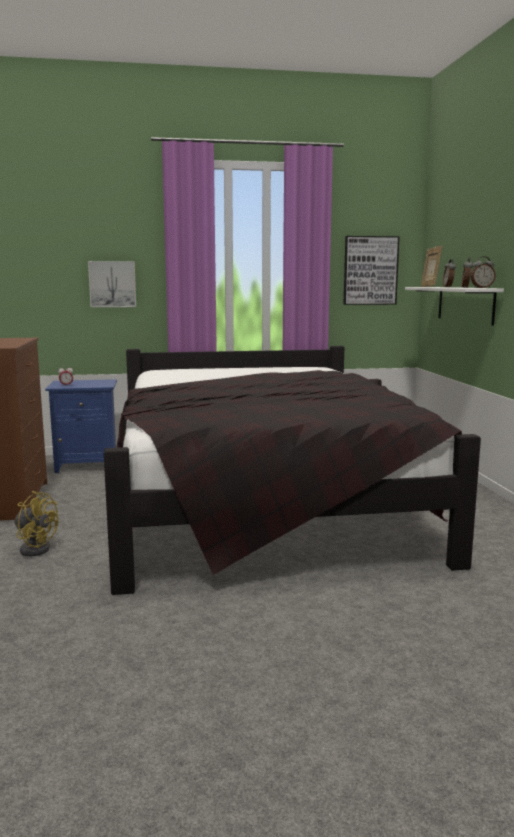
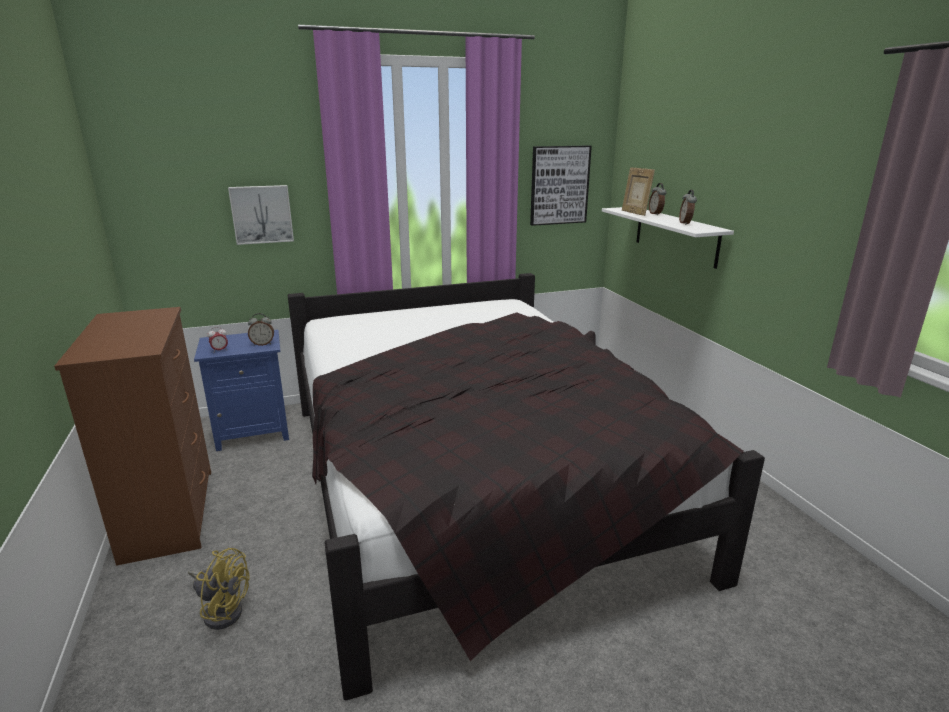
camera: 10 degrees left, 10 degrees up
(481, 288) = (708, 229): alarm clock -> alarm clock (262, 344)

